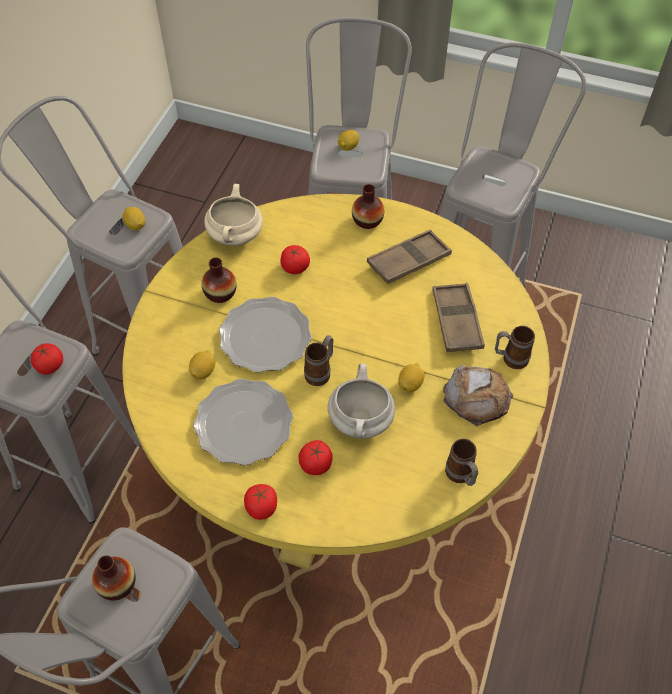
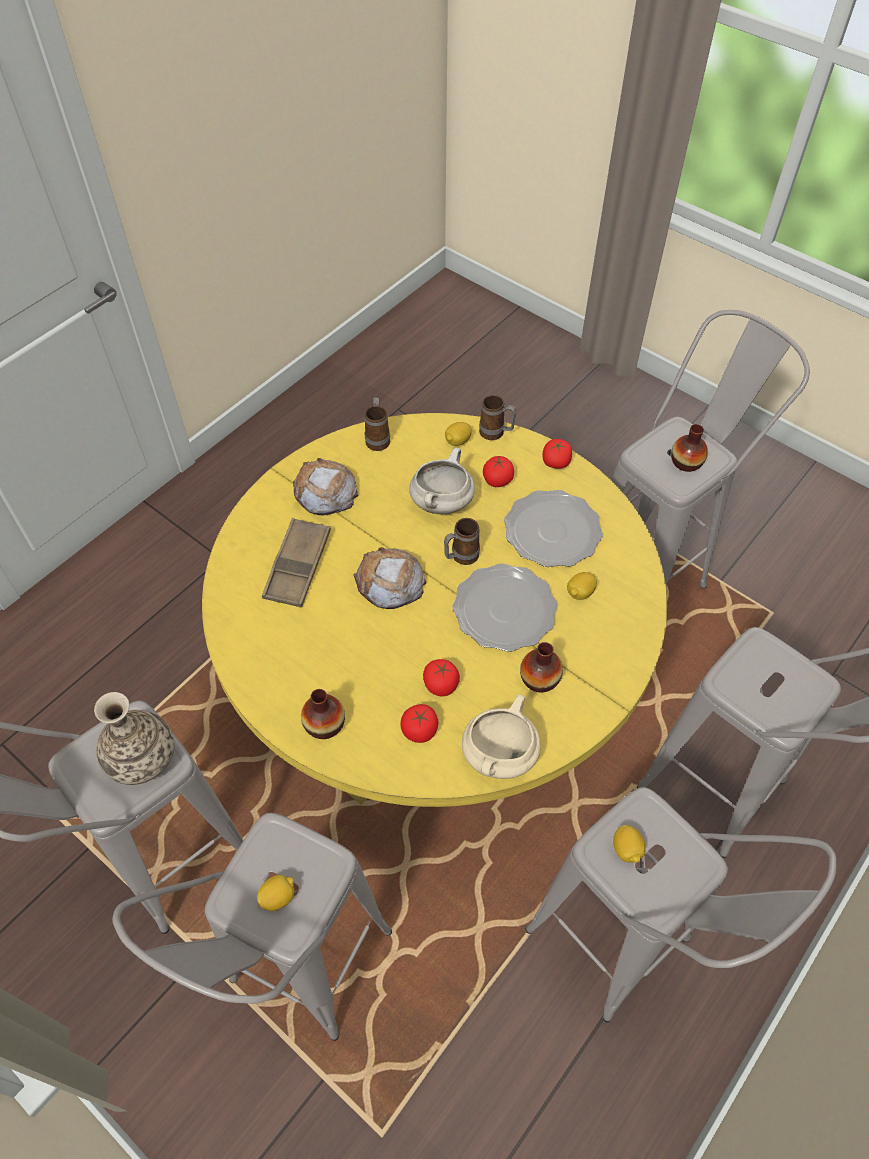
camera: 160 degrees left, 0 degrees up
(50, 366) = (746, 671): tomato -> tomato (419, 730)
(372, 331) = (389, 582): none -> bread
(408, 261) = (306, 651): brown tray -> none
(410, 384) = (379, 521): lemon -> lemon (457, 441)
(481, 185) = (142, 758): none -> vase
(510, 359) = (271, 516): mug -> mug (496, 433)

